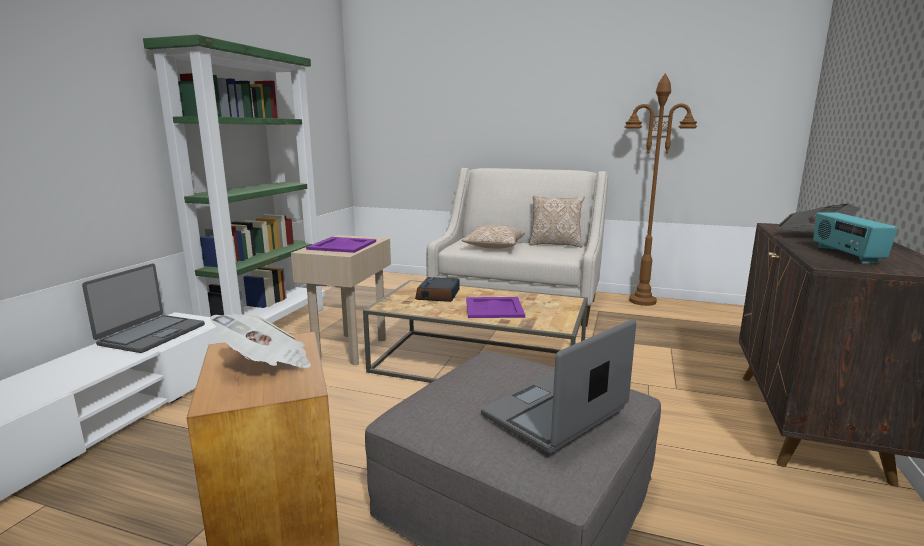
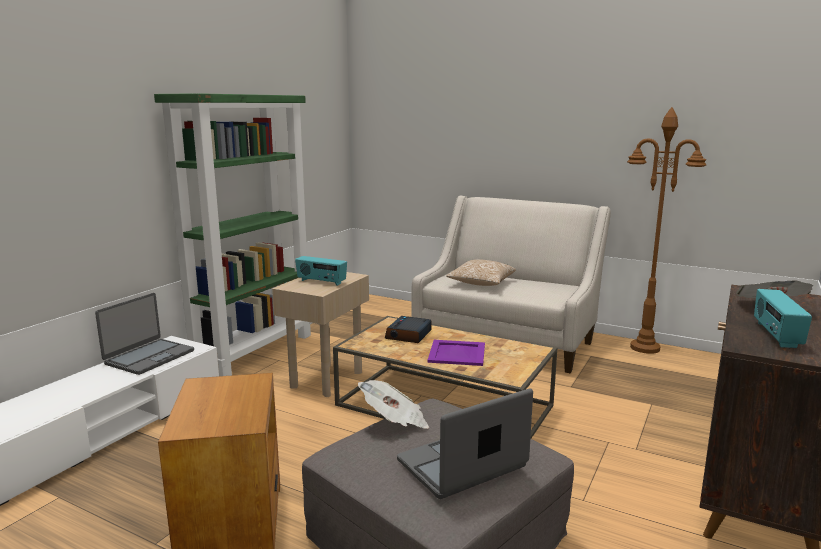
camera: 10 degrees right, 0 degrees up
(267, 363) = (226, 400): newspaper -> newspaper (395, 421)
(343, 245) = (321, 282): purple tray -> radio
(555, 244) = (548, 283): pillow -> none

